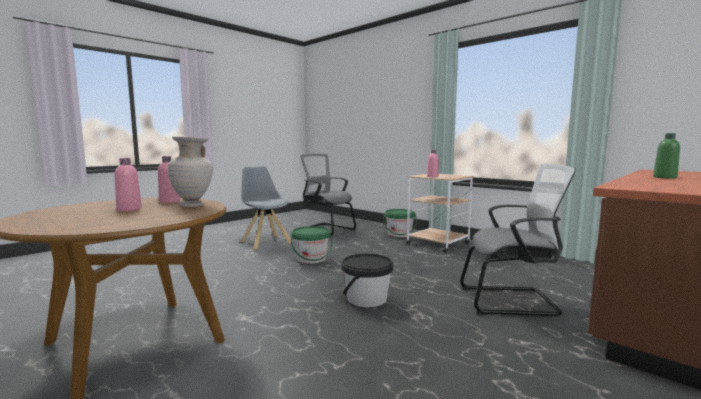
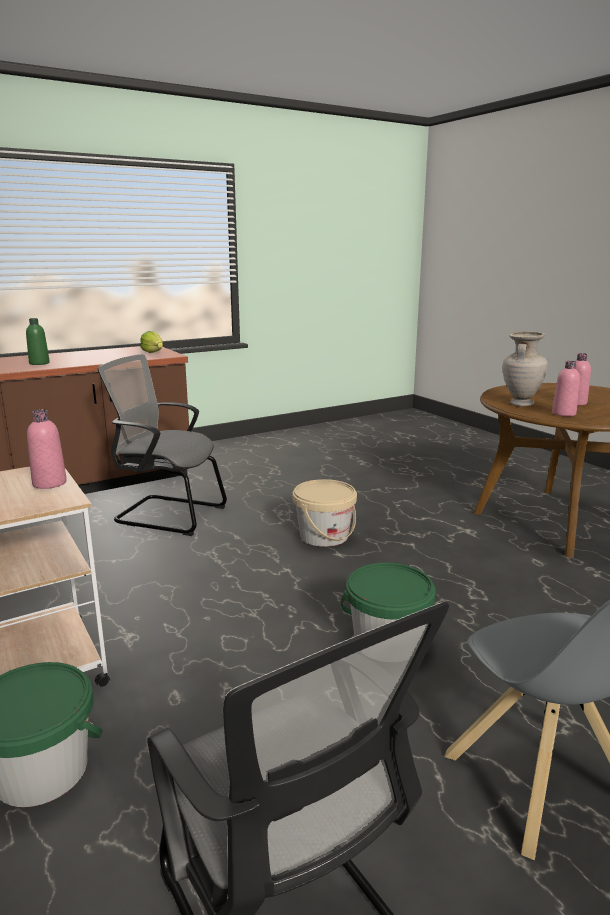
camera: 165 degrees left, 10 degrees up
(366, 299) = (324, 536): black bucket -> beige bucket
(657, 188) = (153, 353): none -> lettuce

